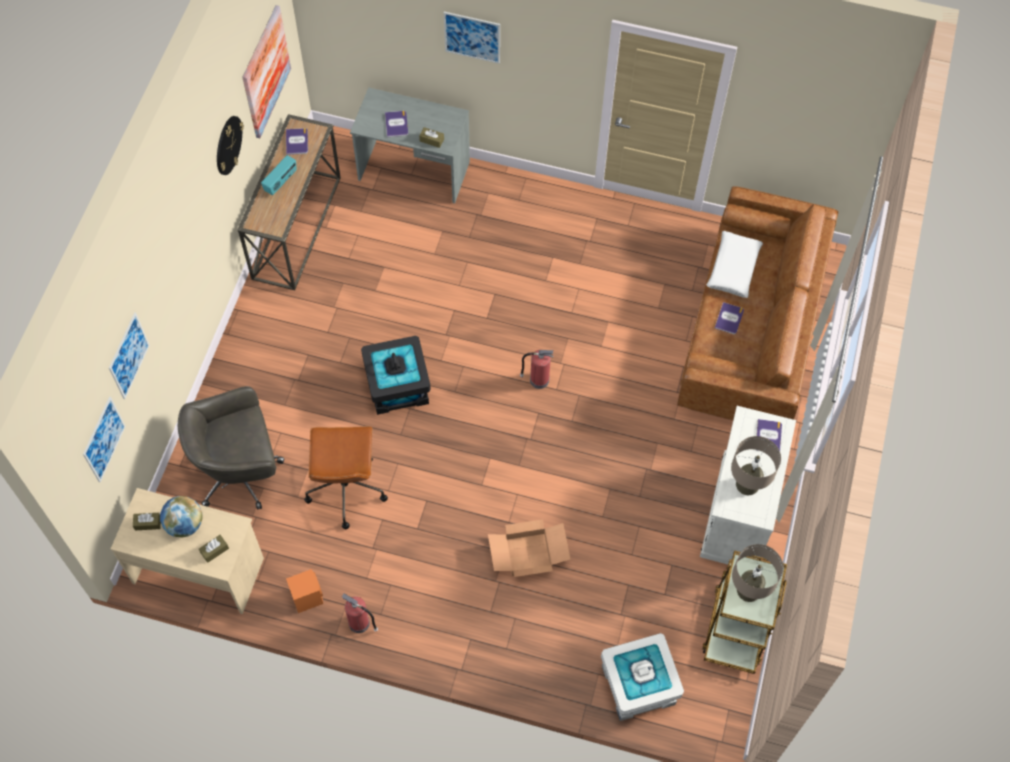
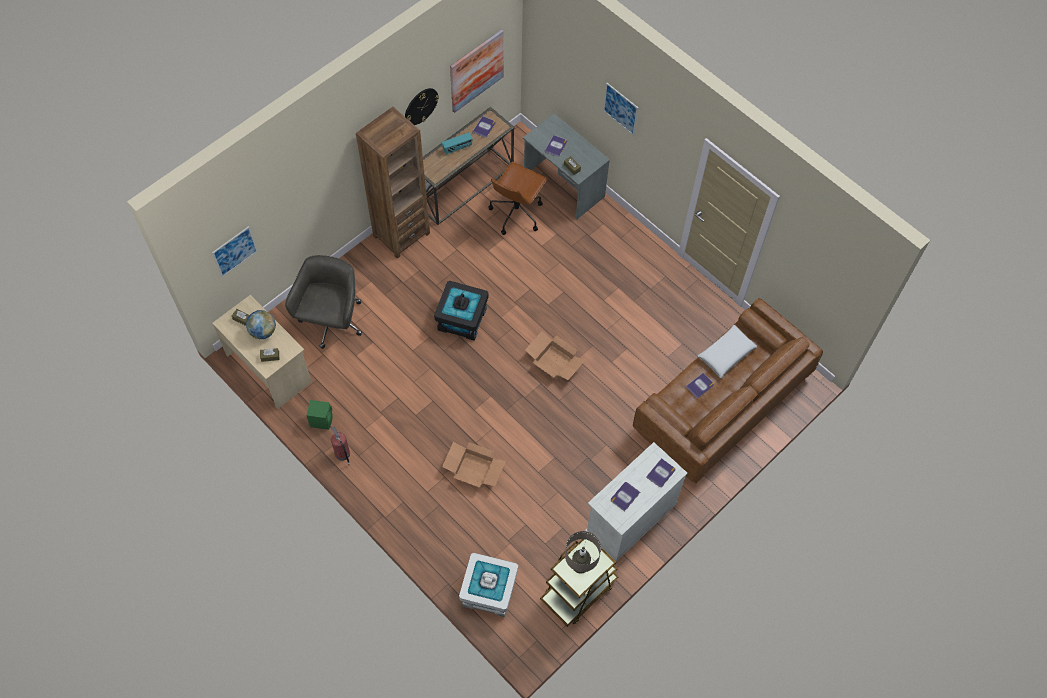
camera: 30 degrees right, 0 degrees up
(128, 356) = (276, 207): picture -> none
(240, 472) = (332, 322): grey office chair -> grey office chair turned 90 degrees clockwise
(257, 323) = (401, 234): none -> brown bookcase
(307, 596) = (322, 420): orange speaker -> green speaker
(346, 488) = (388, 366): brown office chair -> brown office chair (516, 213)
(538, 380) = (555, 362): fire extinguisher -> cardboard box
(747, 484) = (625, 496): beige table lamp -> book

